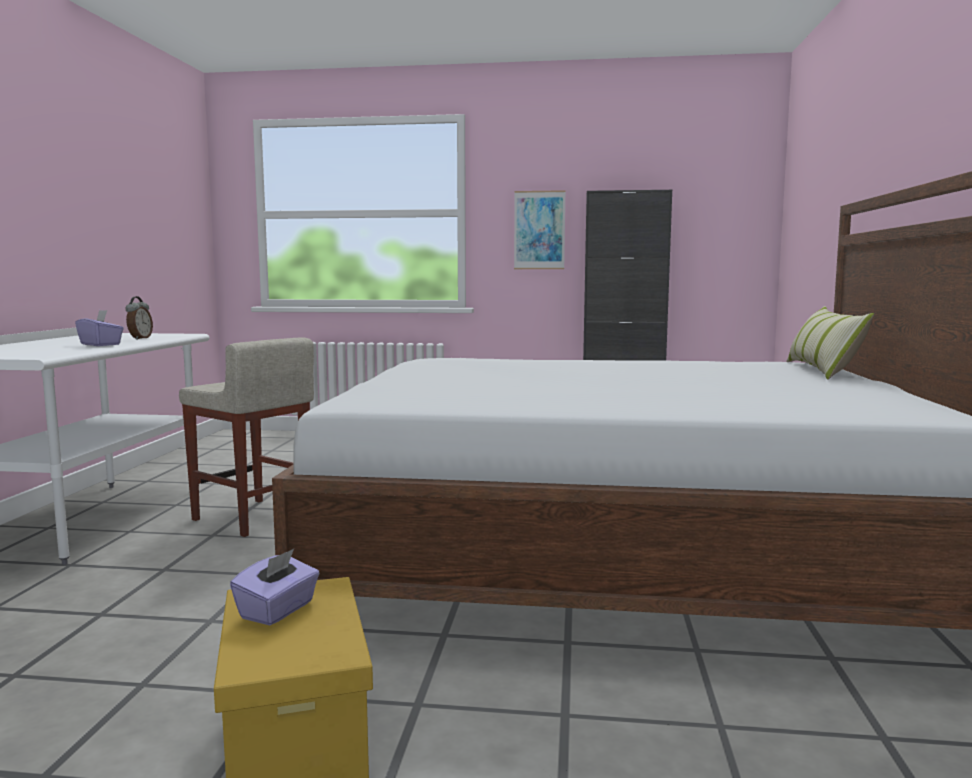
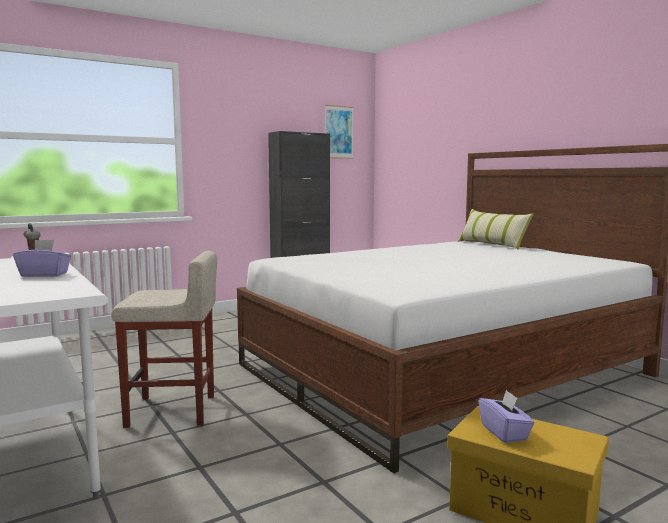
camera: 40 degrees left, 0 degrees up
(539, 230) = (236, 157): picture -> picture (338, 132)

